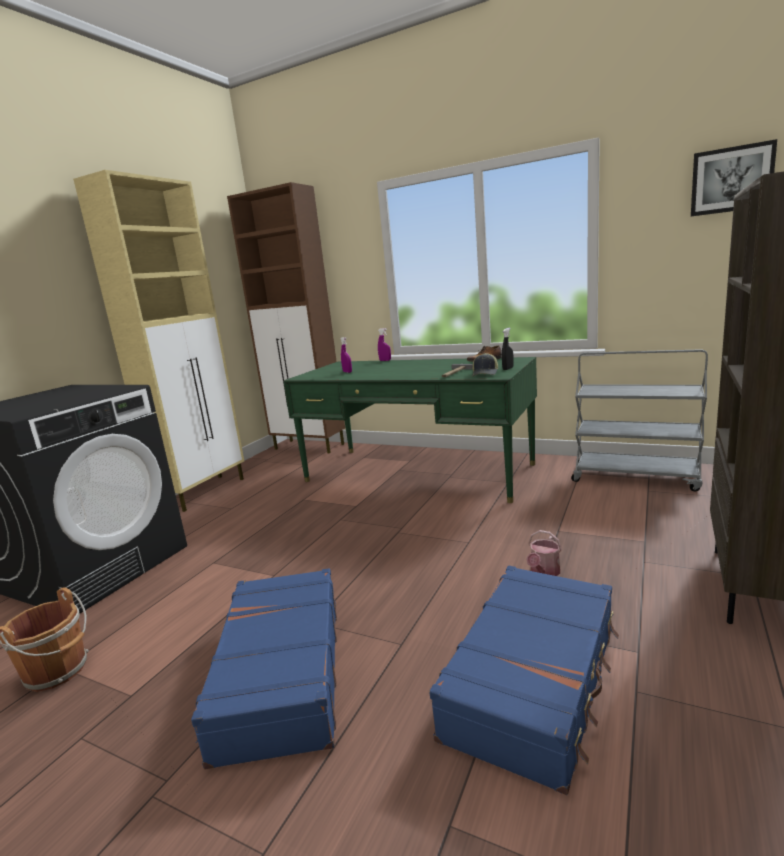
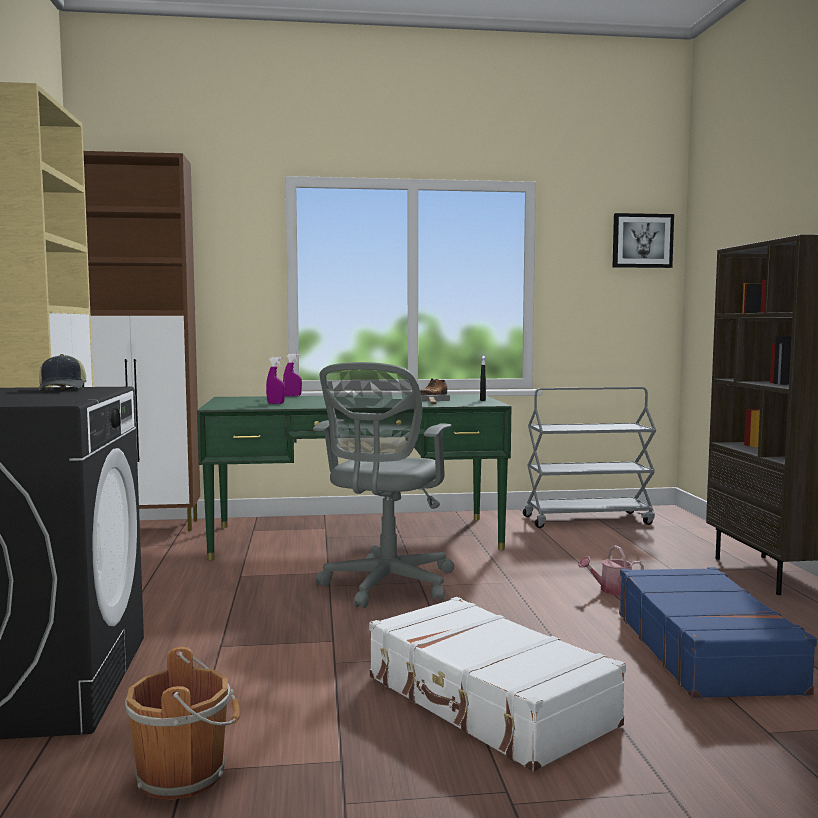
camera: 35 degrees left, 10 degrees down
(280, 674) = (487, 702): blue suitcase -> white suitcase
(373, 528) = (386, 586): none -> grey office chair
(485, 374) = (471, 403): cap -> cap (63, 389)
(543, 572) = (611, 590): watering can -> watering can turned 75 degrees clockwise

